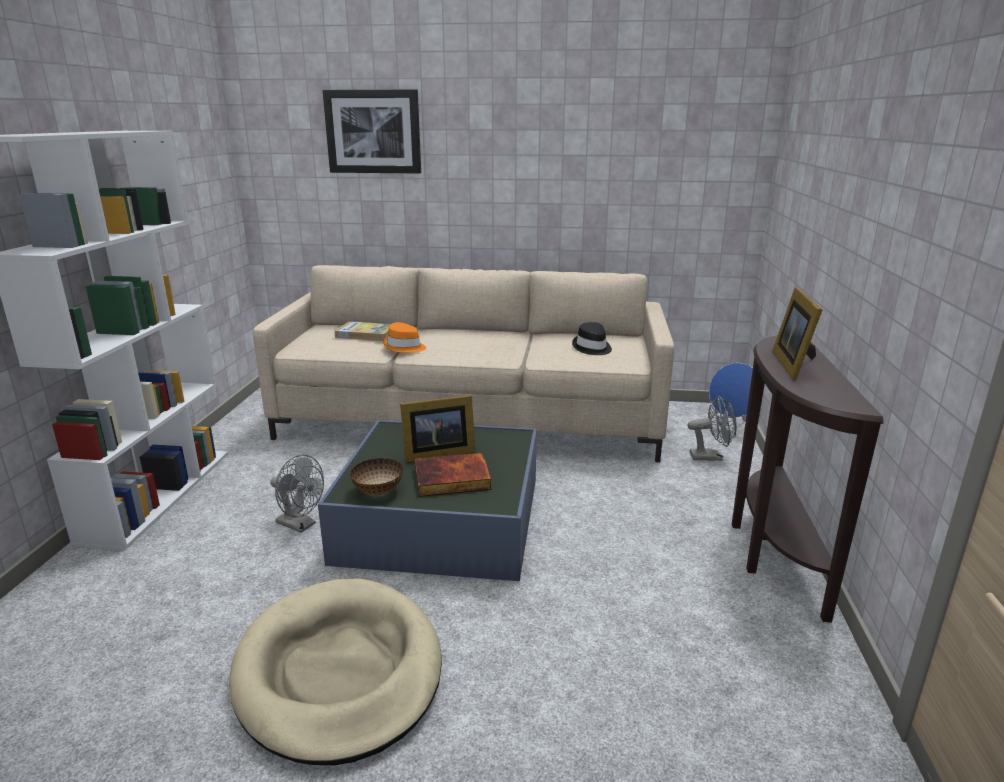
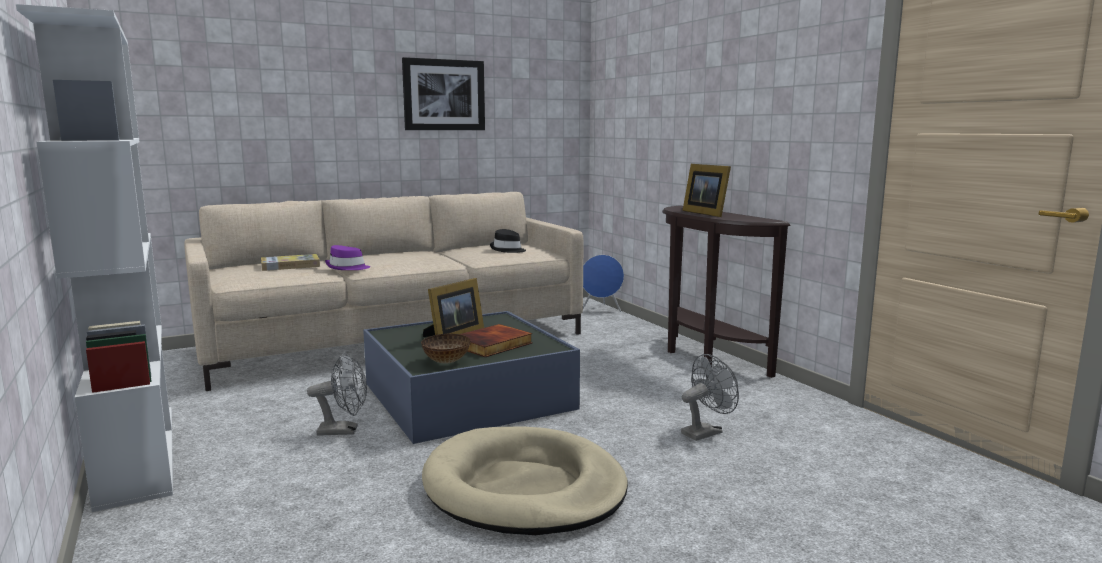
camera: 35 degrees left, 10 degrees down
(373, 132) = (256, 71): picture -> picture (444, 95)
(404, 347) = (347, 268): orange hat -> purple hat
(711, 456) = (609, 325): grey fan -> grey fan (706, 432)

